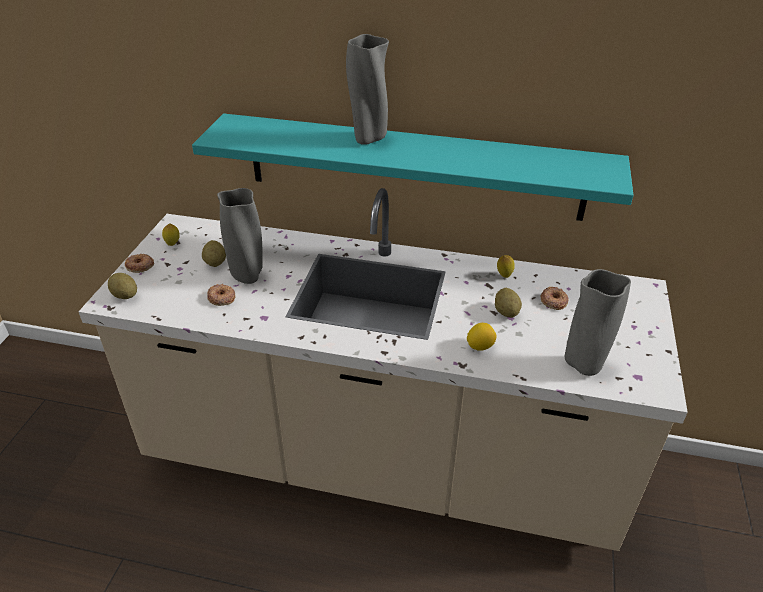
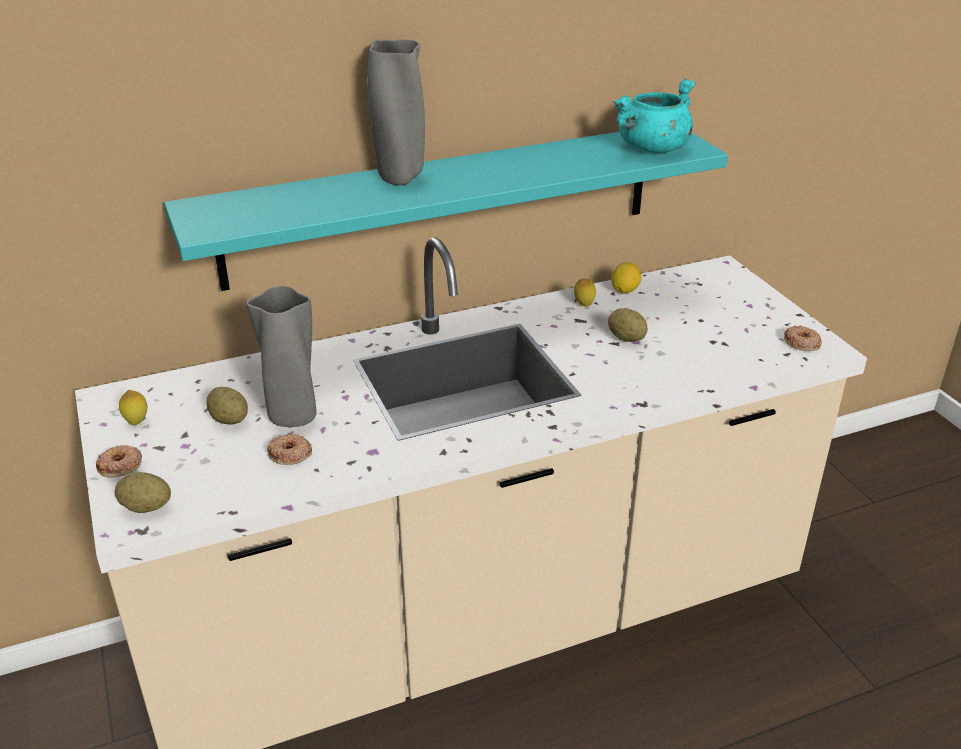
camera: 35 degrees left, 5 degrees down
(480, 346) = (639, 379): lemon -> lemon (624, 290)
(553, 301) = (657, 310): donut -> donut (801, 342)
(576, 171) = (653, 148): none -> turquoise cooking pot
(583, 365) = (747, 356): grey vase -> none

